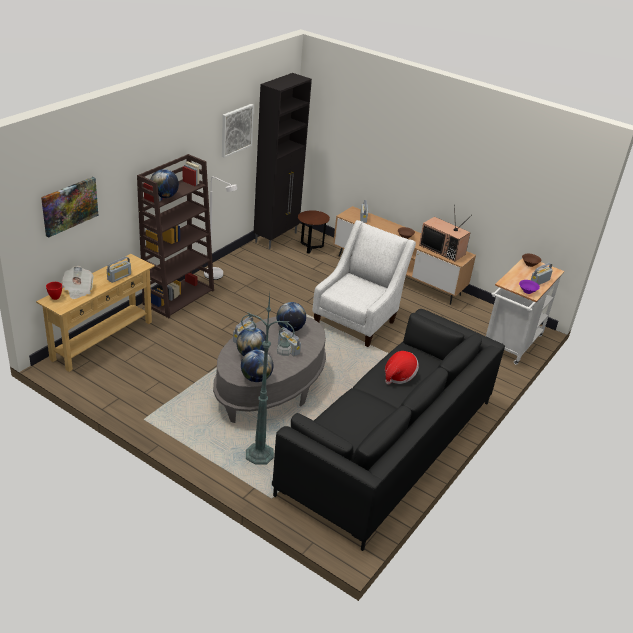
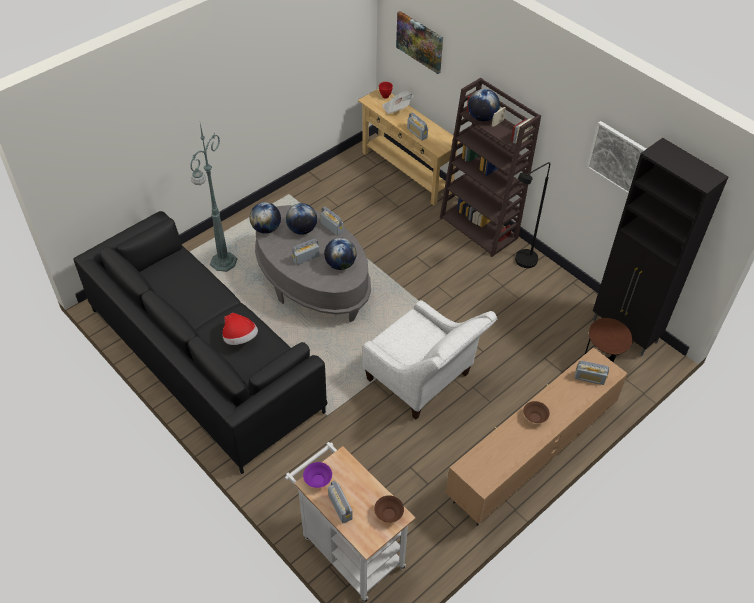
camera: 105 degrees right, 15 degrees up
(217, 277) = (521, 263): white floor lamp -> black floor lamp
(443, 249) = (498, 457): television -> none

